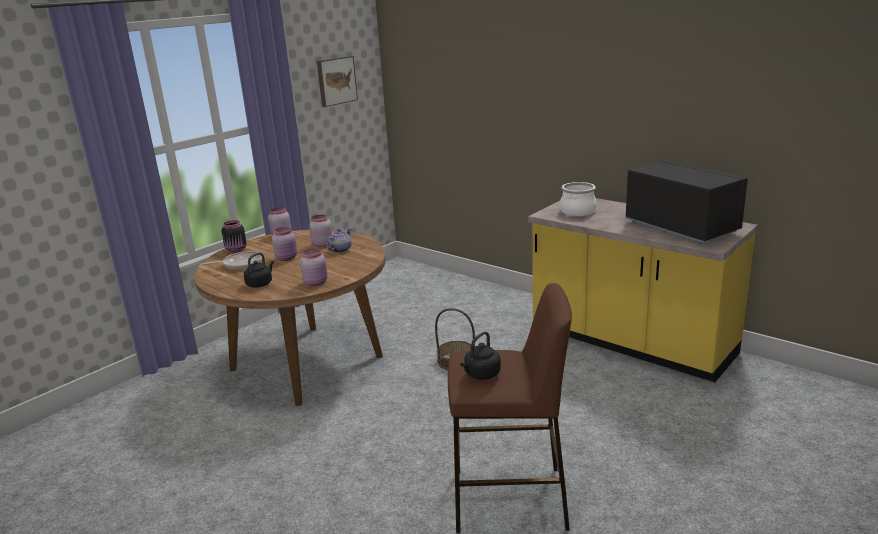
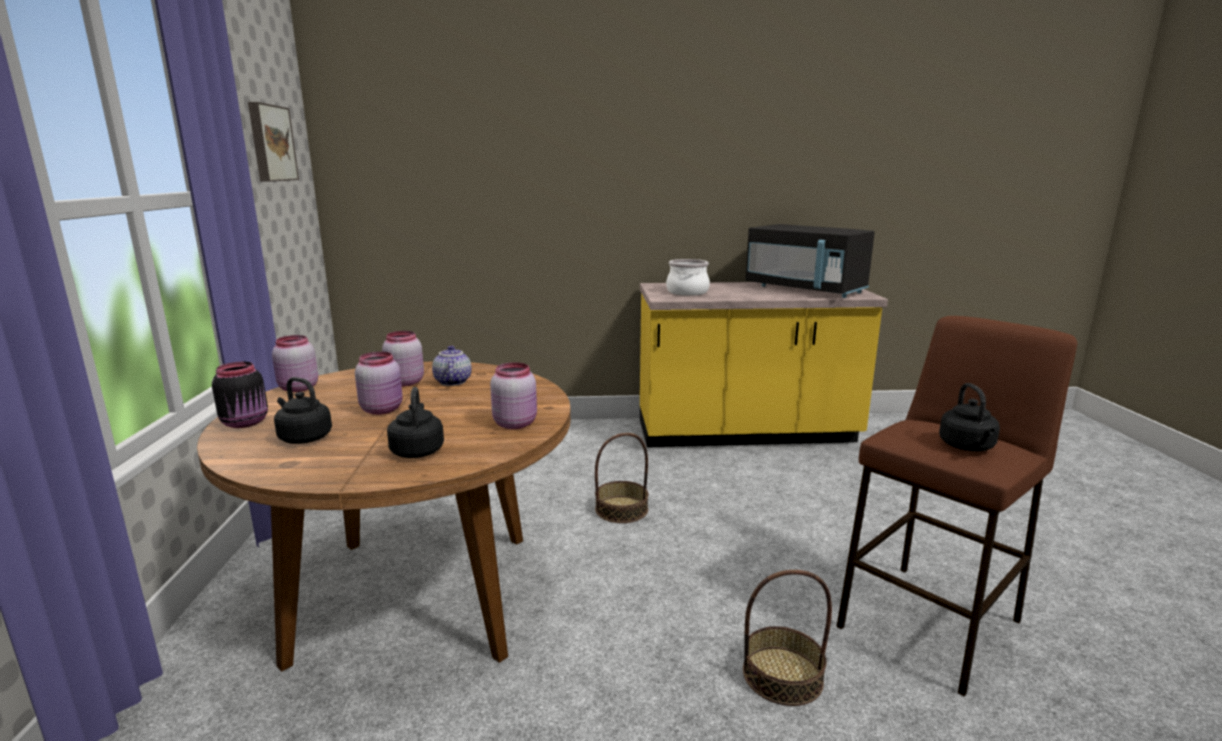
camera: 45 degrees left, 5 degrees down
(240, 264) = (303, 437): frying pan -> black kettle
(390, 474) = (782, 675): none -> basket
(680, 228) = (805, 290): black microwave -> black microwave turned 150 degrees counterclockwise

